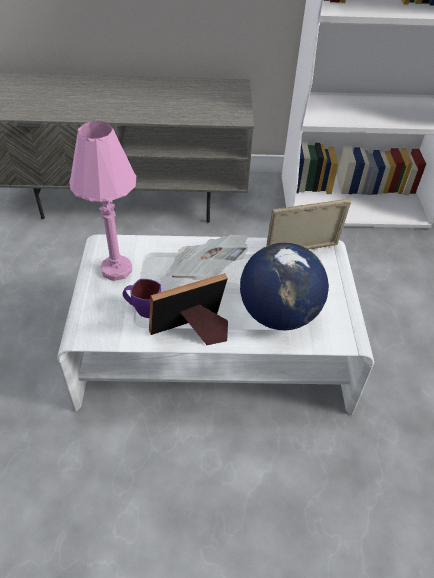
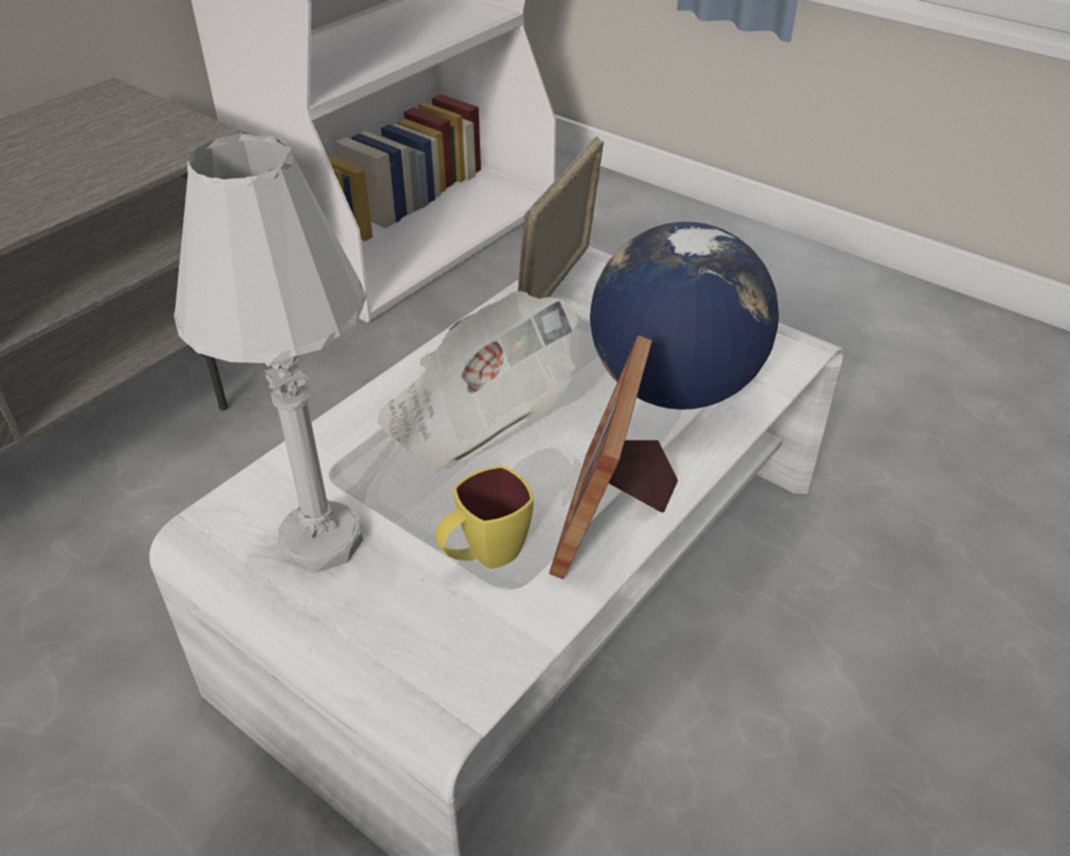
camera: 50 degrees left, 5 degrees down
(116, 269) = (320, 540): pink table lamp -> white table lamp
(143, 310) = (483, 557): purple mug -> yellow mug

